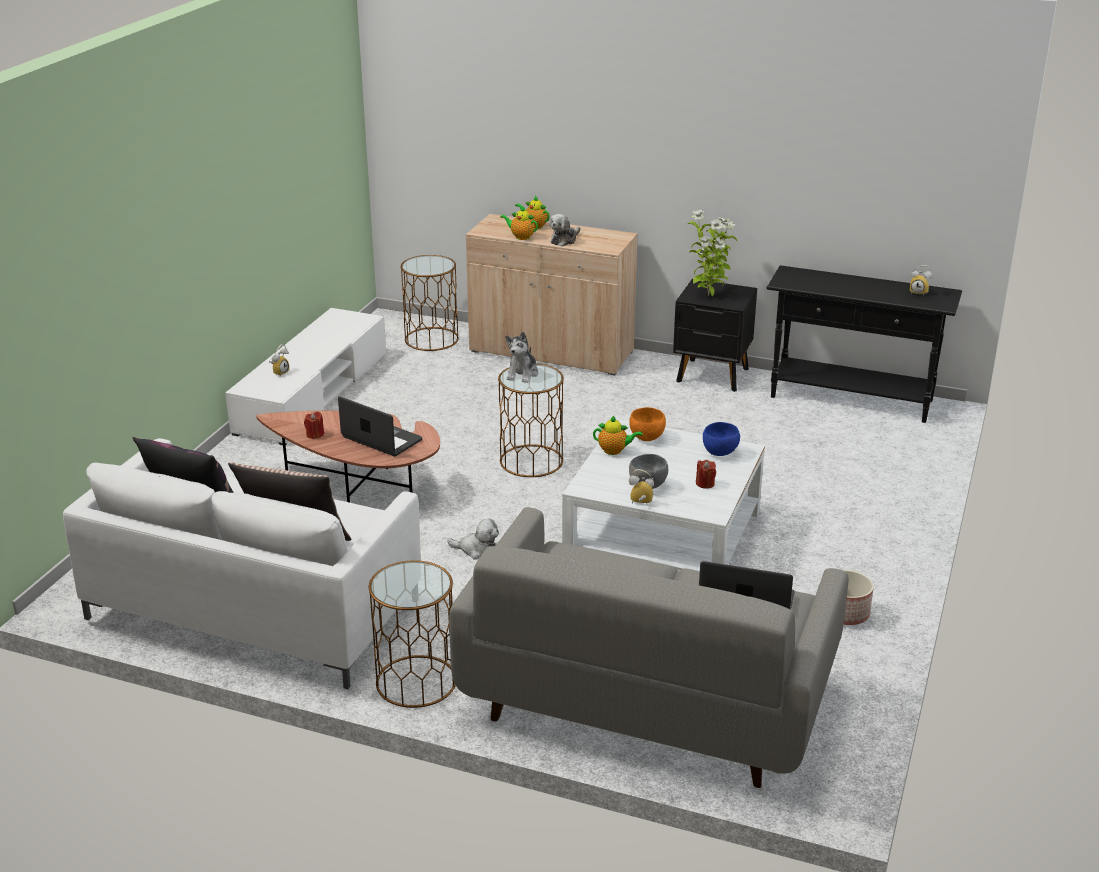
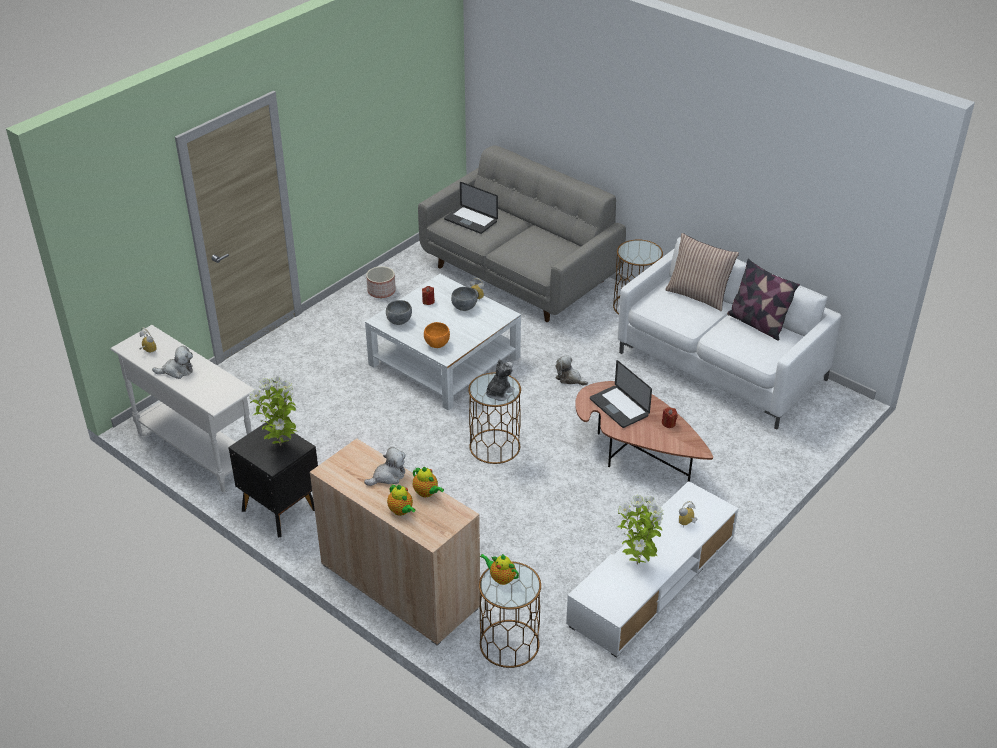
camera: 160 degrees left, 10 degrees up
(324, 341) = (638, 563): none -> potted plant
(614, 451) = (466, 338): teapot -> teapot (501, 578)
(720, 453) = (399, 321): blue bowl -> grey bowl
(851, 399) = (196, 450): black console table -> white console table
(863, 284) = (177, 371): none -> plush toy

